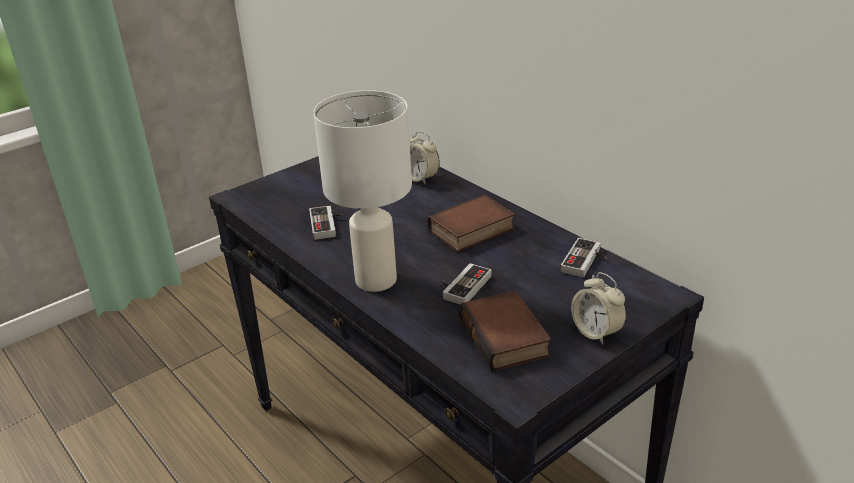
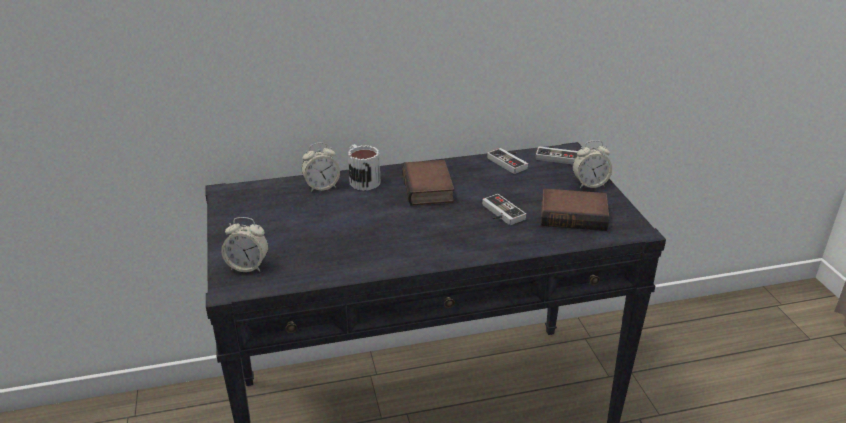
camera: 65 degrees left, 0 degrees up
(270, 192) = (248, 266): none -> alarm clock
(328, 224) = (348, 248): game controller -> game controller (557, 156)
(374, 279) = (458, 247): white table lamp -> none
(453, 192) = (361, 179): none -> mug

